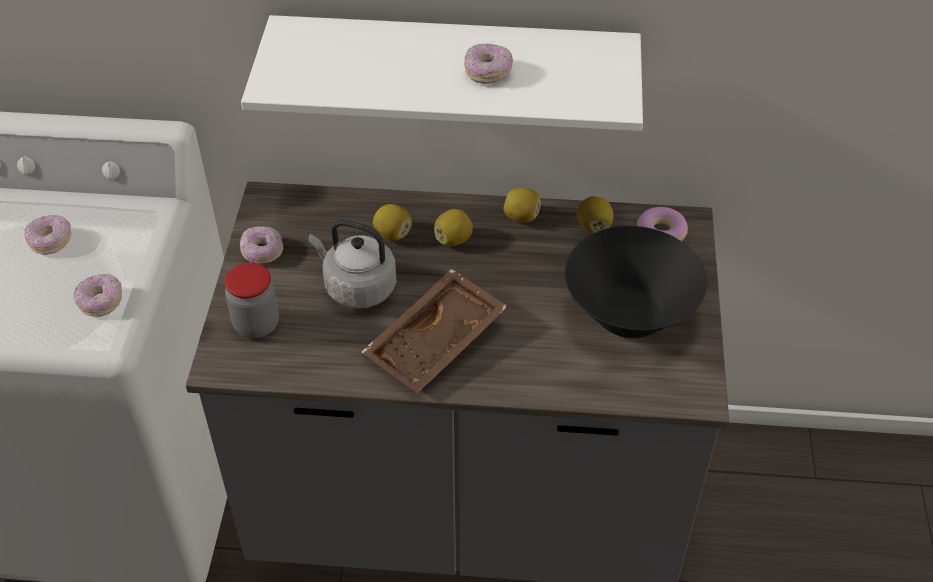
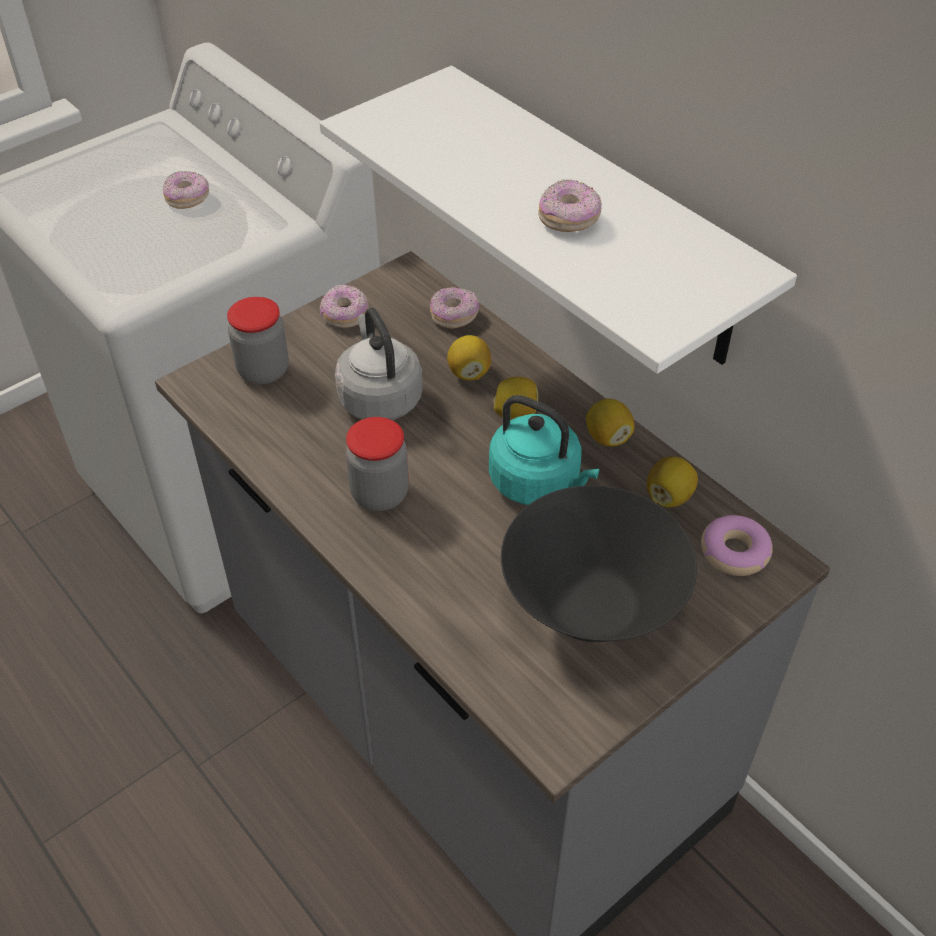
camera: 45 degrees right, 0 degrees up
(101, 302) = (158, 266): donut -> donut (454, 316)
(437, 343) = (379, 494): brown tray -> jar
(518, 270) = (538, 483): none -> turquoise kettle

